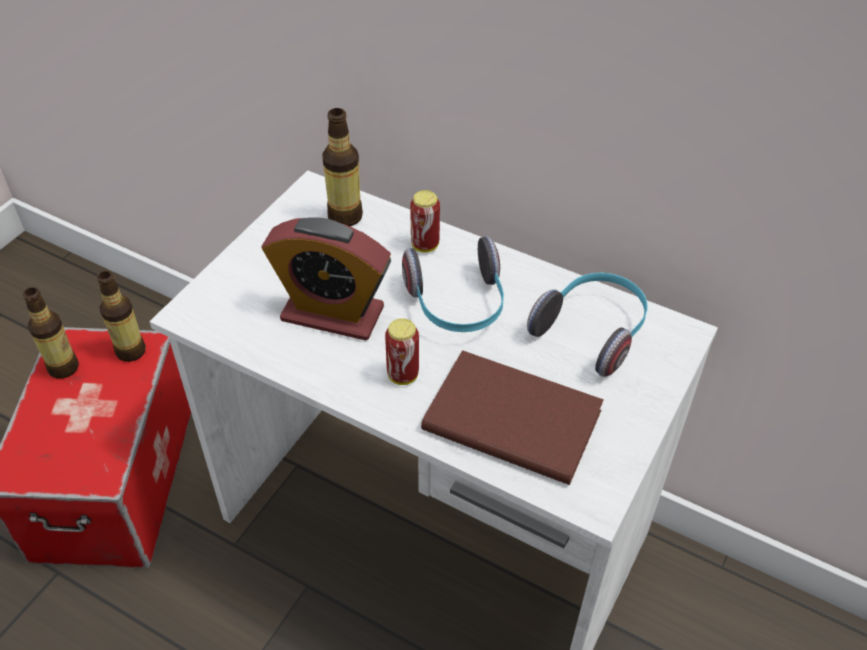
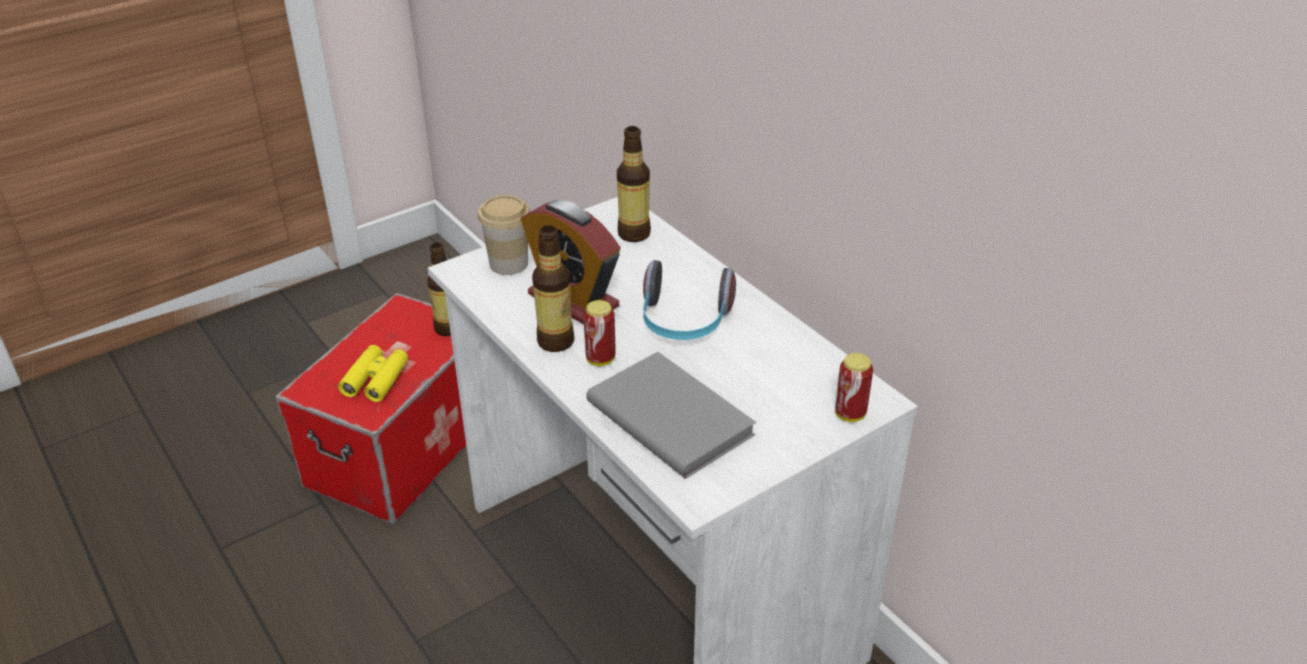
camera: 25 degrees right, 10 degrees down
(63, 367) = (389, 325): bottle -> bottle (556, 341)
(85, 435) = (376, 379): none -> yellow binoculars
(237, 290) = (508, 264): none -> cup
(425, 245) = (687, 272): can -> can (850, 414)
(511, 417) = (671, 415): brown book -> grey book
(592, 331) = (792, 375): headphones -> none

